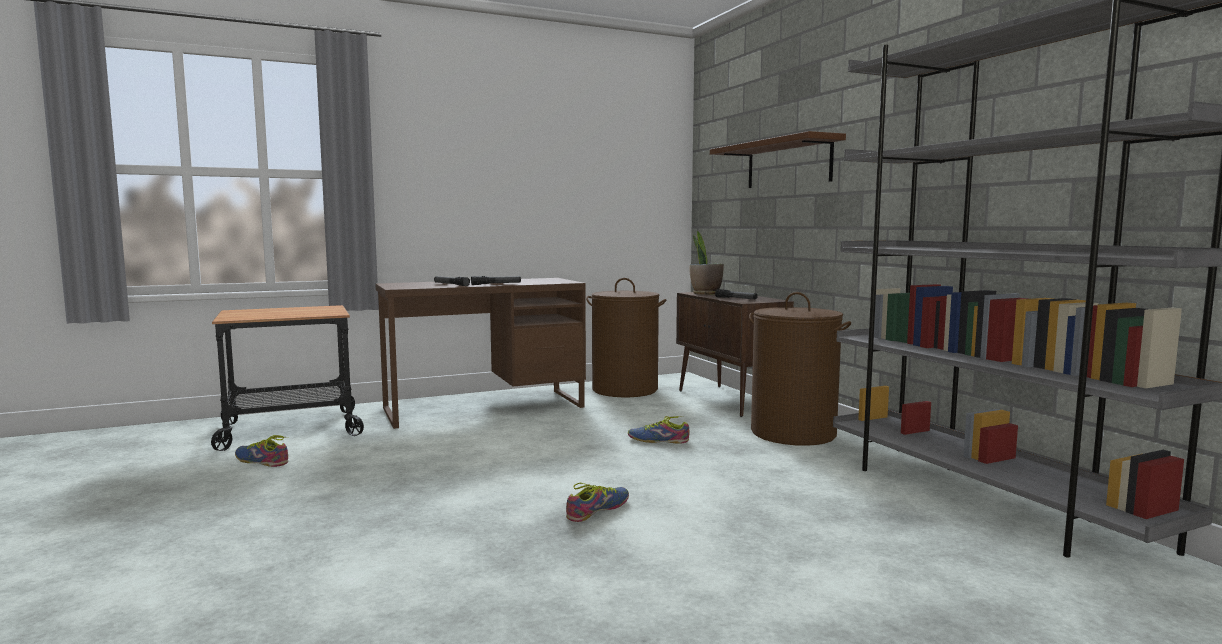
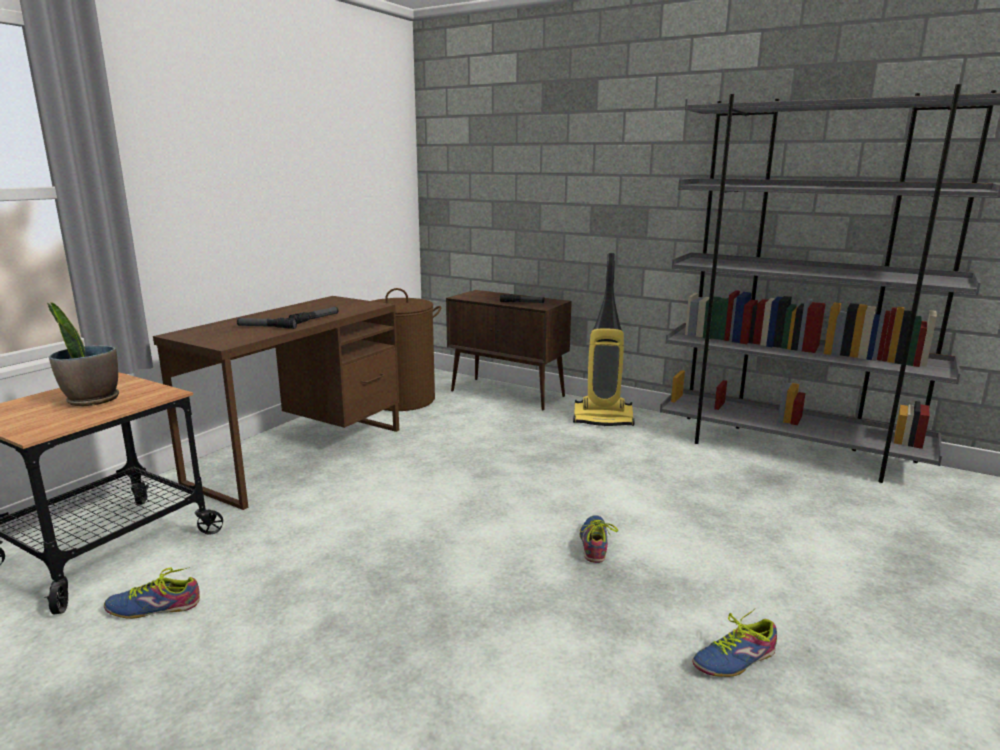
camera: 35 degrees left, 10 degrees up
(658, 440) = (522, 453): shoe -> shoe (735, 659)
(705, 294) = (477, 297): potted plant -> potted plant (92, 400)
(788, 164) = (558, 173): brown shelf -> none
(793, 433) = (603, 418): brown laundry basket -> vacuum cleaner

